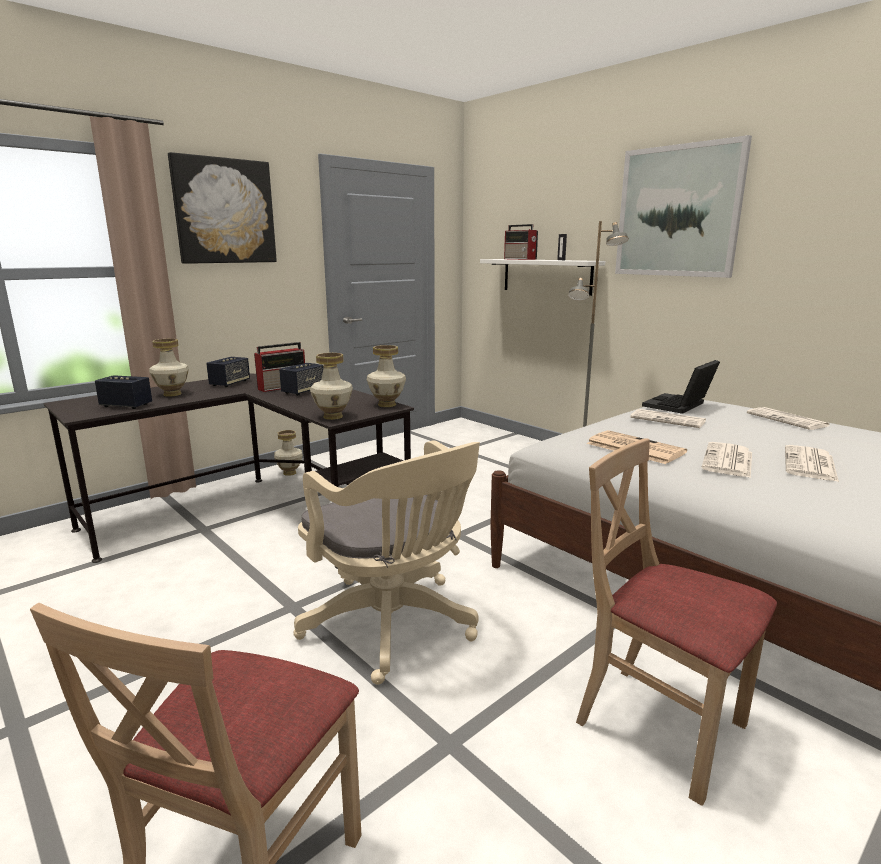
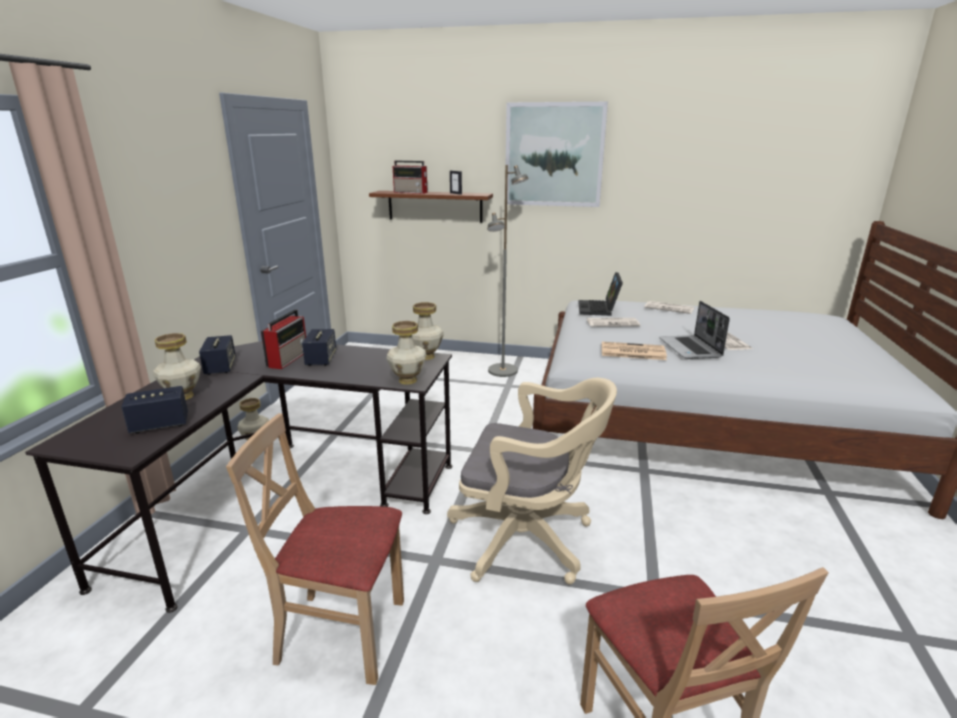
camera: 35 degrees left, 5 degrees up
(224, 211) = (149, 168): picture -> none
(546, 276) = (435, 206): white shelf -> brown shelf
(660, 725) = (731, 527): beige chair -> beige chair (341, 633)
(728, 461) = (691, 348): newspaper -> laptop

